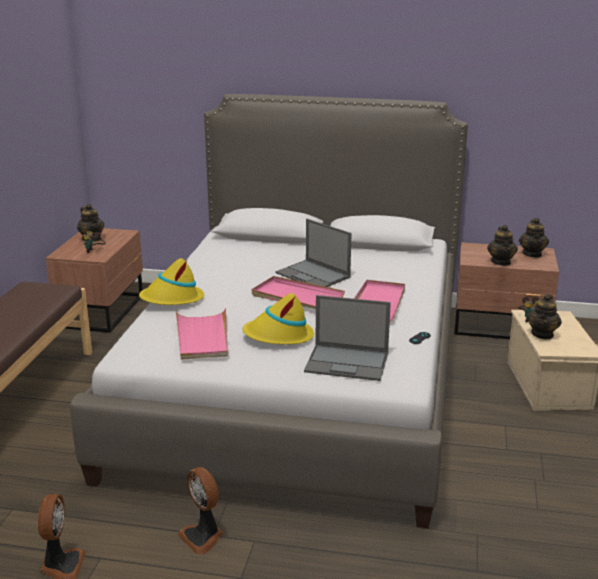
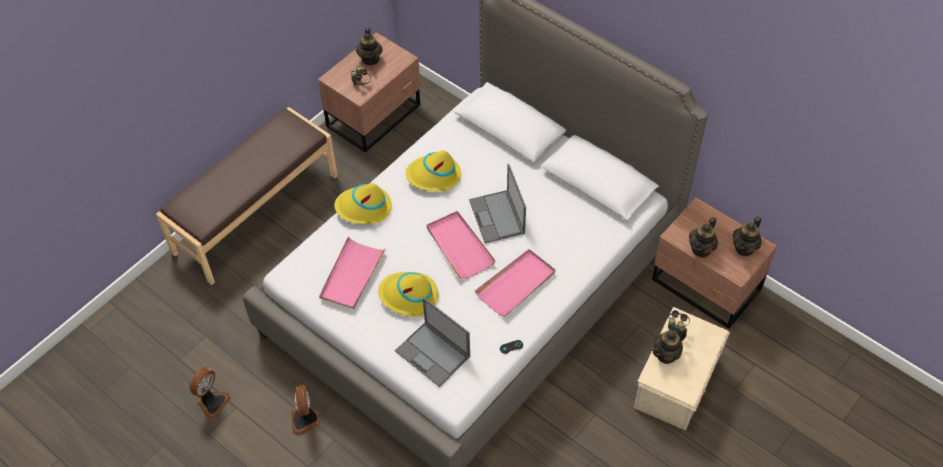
camera: 30 degrees right, 30 degrees up
(226, 269) = (434, 176): none -> yellow hat

